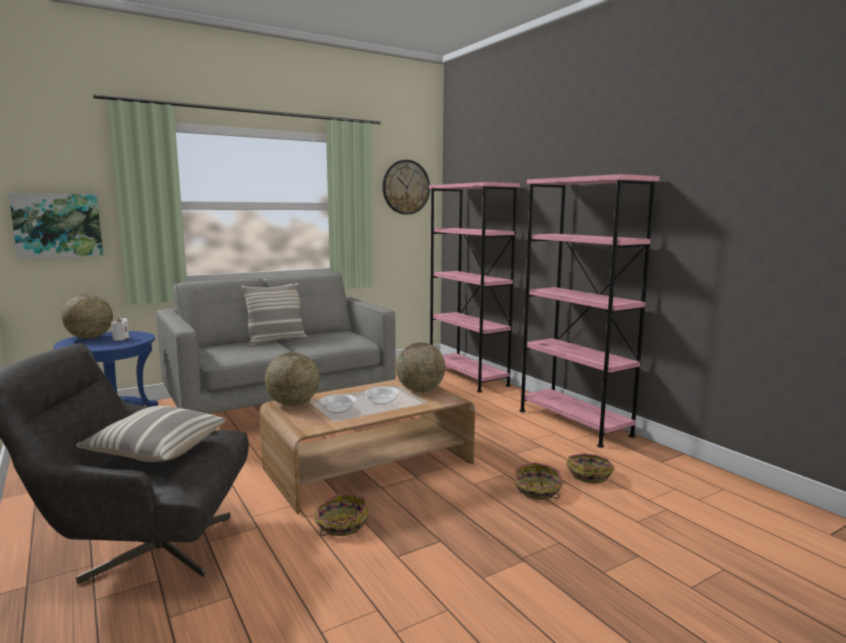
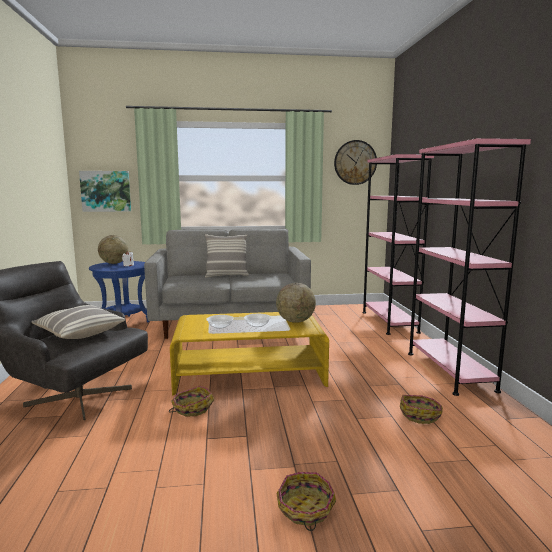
camera: 25 degrees right, 0 degrees up
(293, 404) = (197, 318): globe -> none
(369, 465) = (249, 373): brown coffee table -> yellow coffee table
(537, 491) = (359, 417): basket -> basket (305, 509)

